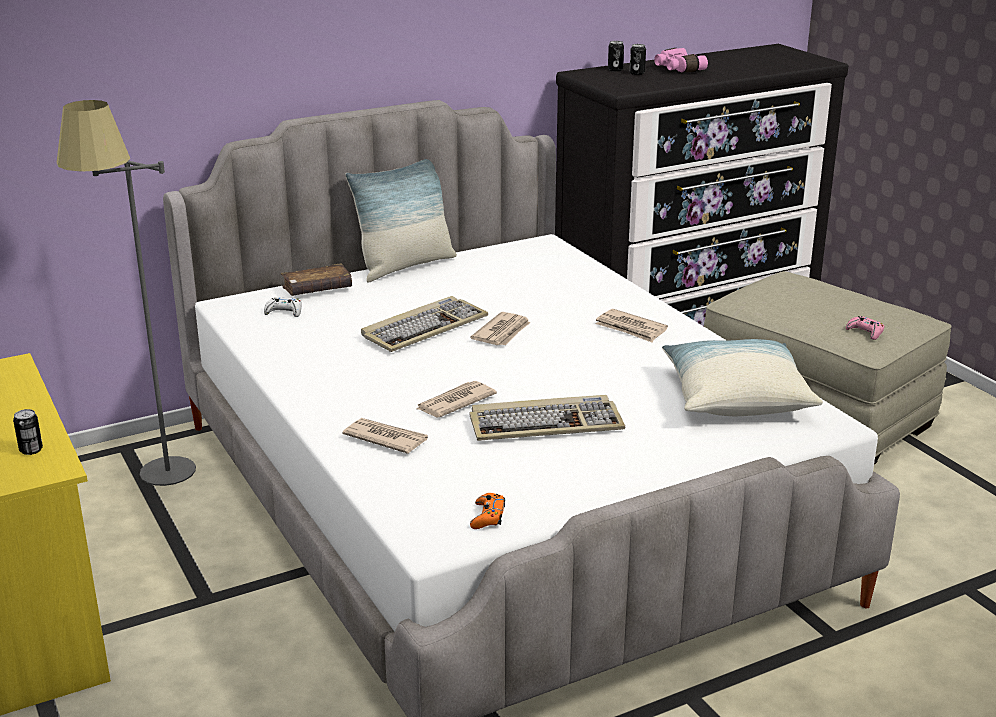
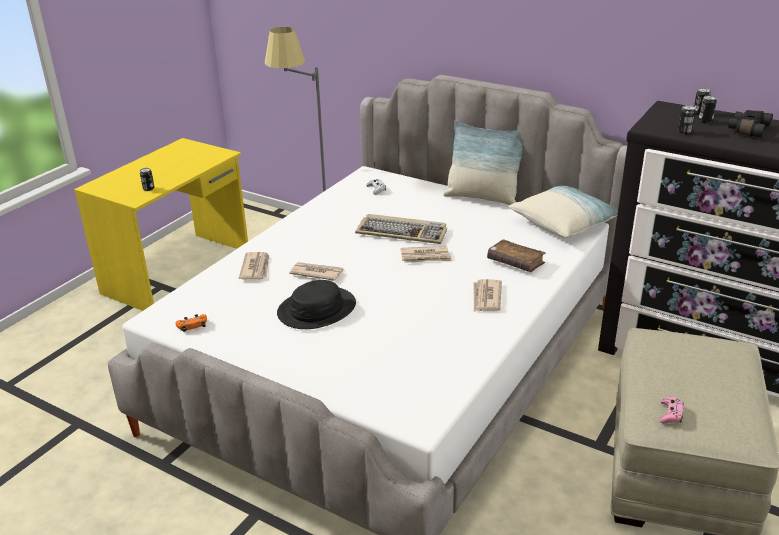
camera: 60 degrees right, 5 degrees up
(317, 289) = (416, 187): brown book -> brown book (515, 262)
(546, 423) = (317, 309): keyboard -> black hat
(651, 84) = (684, 132): none -> can
(677, 69) = (747, 130): pink binoculars -> black binoculars
(735, 397) = (422, 369): pillow -> pillow (564, 223)

